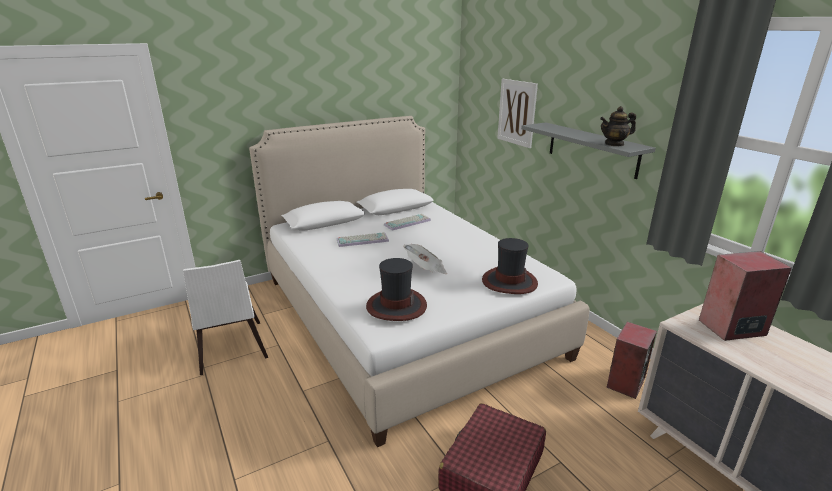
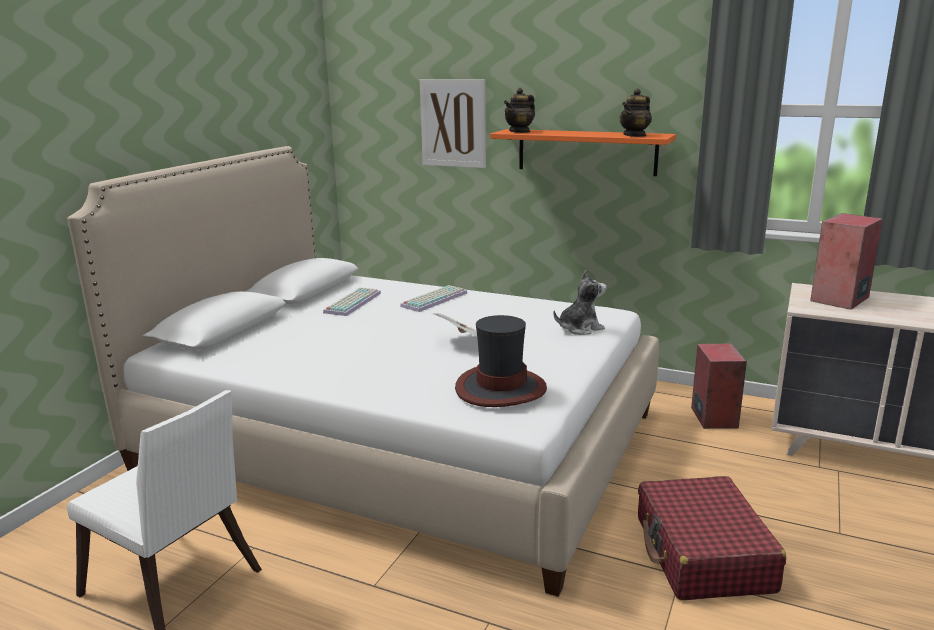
camera: 35 degrees left, 5 degrees down
(363, 240) = (323, 336): keyboard -> keyboard (434, 299)
(509, 282) = (579, 328): hat -> plush toy
(544, 126) = (519, 131): none -> teapot
(592, 149) = (586, 152): grey shelf -> orange shelf

